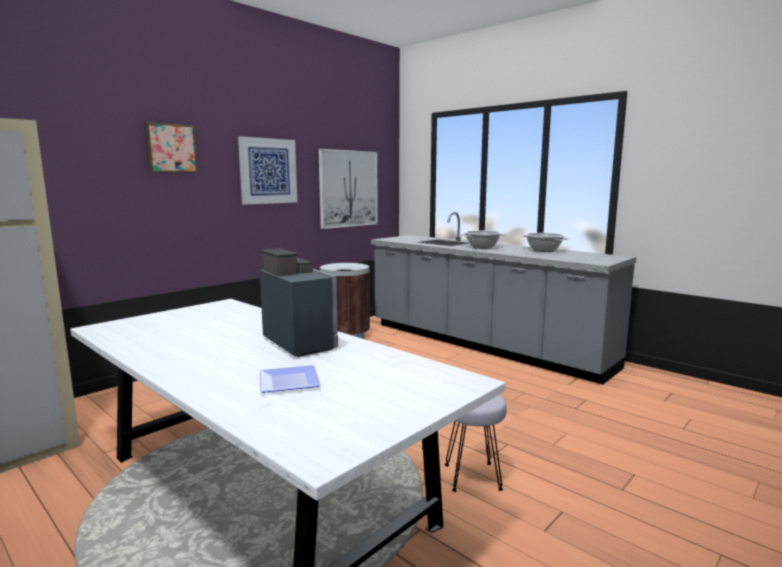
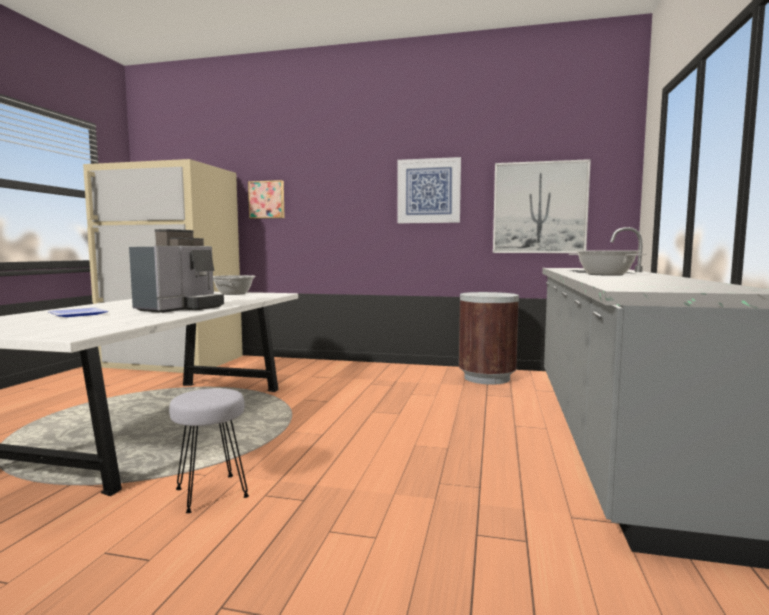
camera: 60 degrees right, 5 degrees down
(170, 148) = (337, 176): picture -> picture (267, 200)
(543, 250) = (671, 280): cooking pot -> cooking pot (233, 293)

